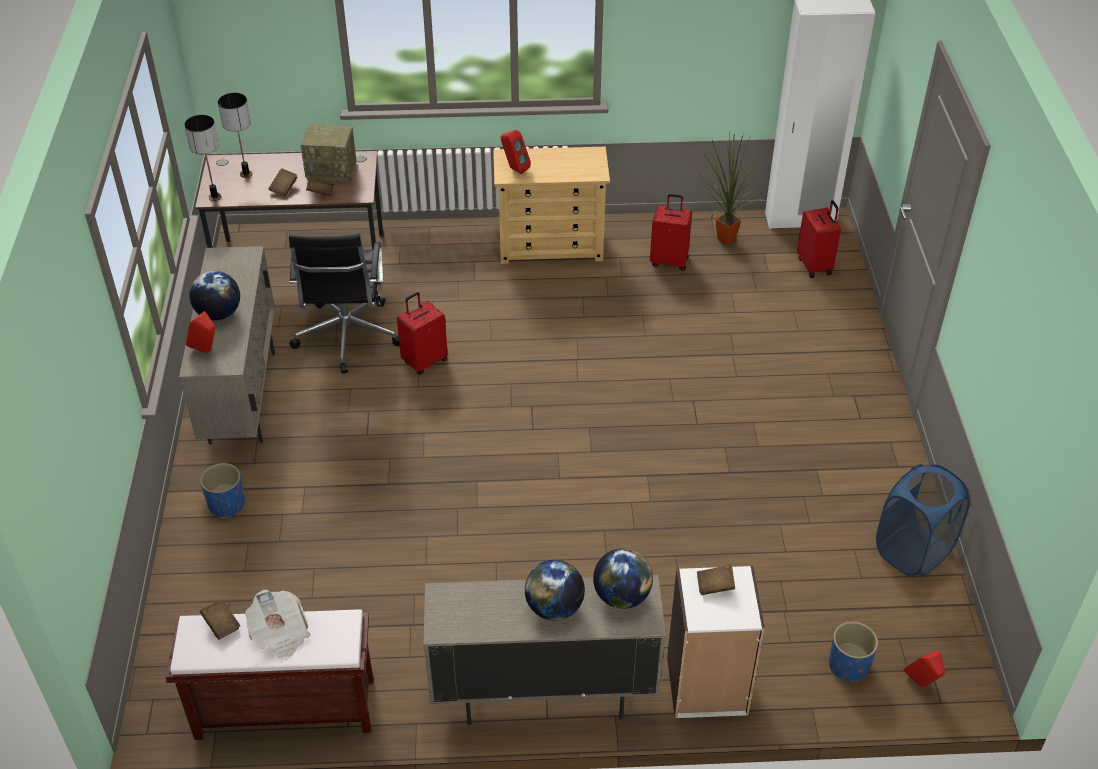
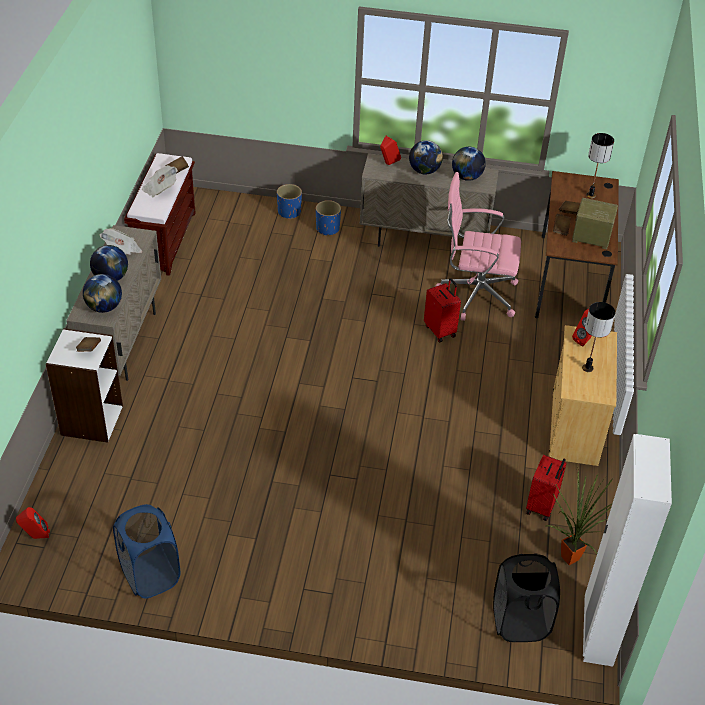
camera: 100 degrees right, 0 degrees up
(215, 197) = (563, 180): table lamp -> table lamp (587, 368)
(228, 273) = (466, 177): none -> globe
(332, 170) = (590, 237): radio -> radio turned 90 degrees clockwise
(346, 337) = (475, 294): black office chair -> pink office chair
(485, 612) = (122, 250): none -> newspaper
(815, 266) = (520, 622): red suitcase -> black laundry basket
(848, 666) = (70, 500): blue planter -> blue planter (289, 212)

